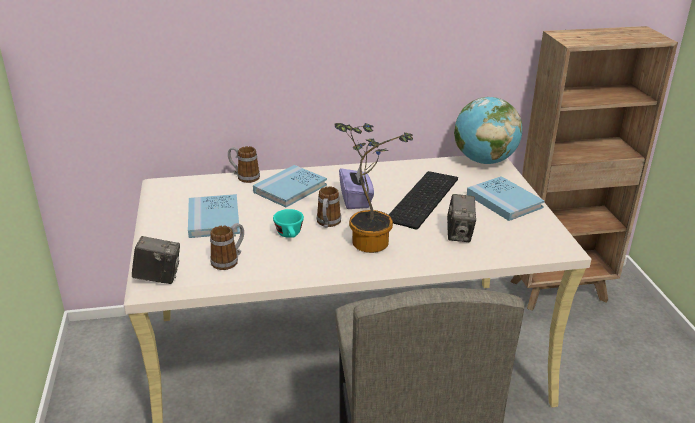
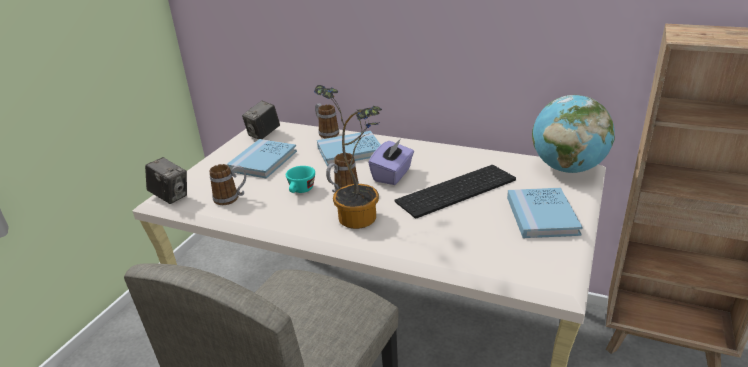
camera: 35 degrees right, 0 degrees up
(459, 234) = (452, 236): camera -> camera (263, 134)

